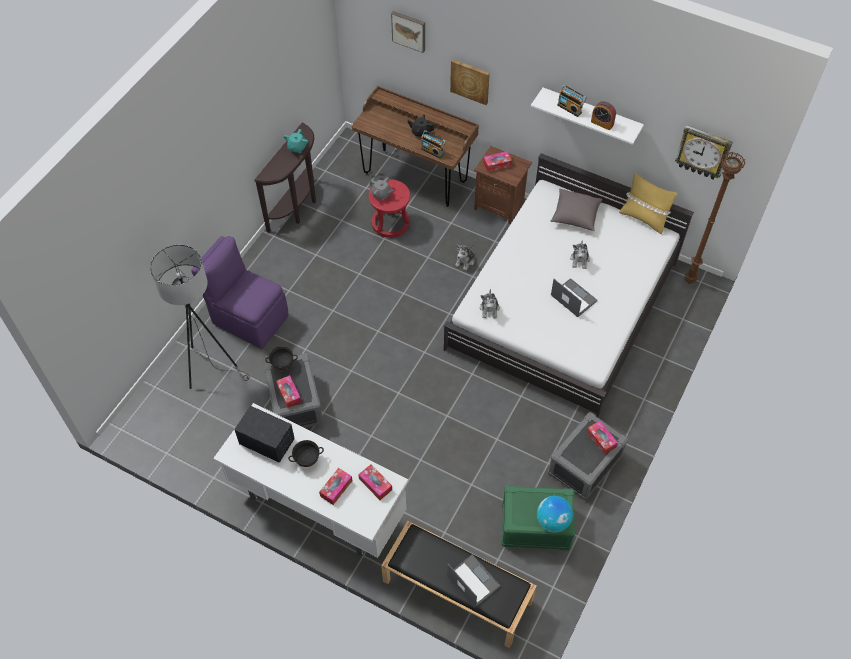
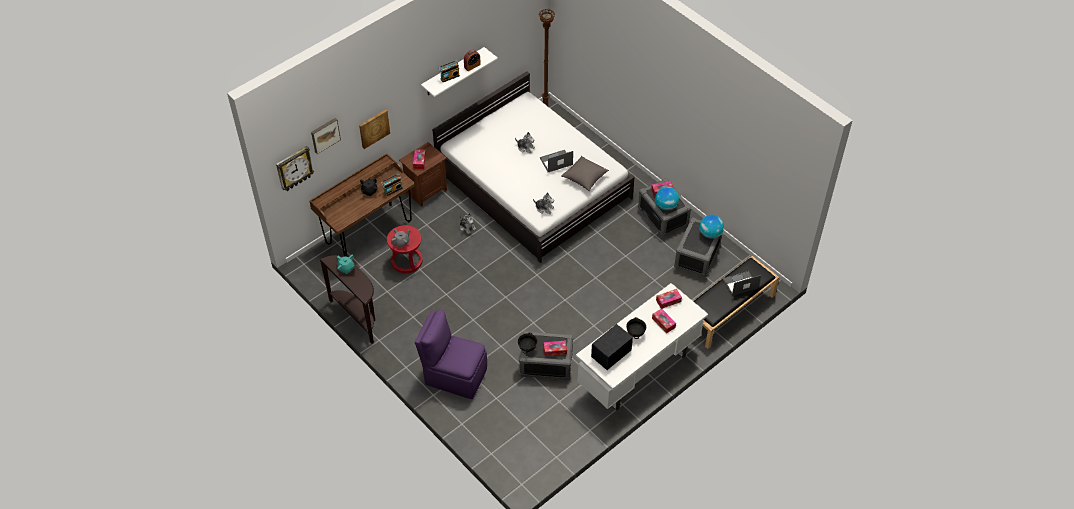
camera: 70 degrees left, 5 degrees down
(211, 366) = (489, 411): grey floor lamp -> none
(249, 318) = (454, 375): purple chair -> purple chair turned 60 degrees clockwise
(535, 526) = (697, 256): green storage box -> grey storage box
(575, 216) = (486, 137): grey pillow -> grey pillow (585, 178)
(577, 451) = (666, 206): none -> globe
(643, 218) = (507, 103): yellow pillow -> none
(703, 152) = (519, 30): wall clock -> wall clock (294, 168)

